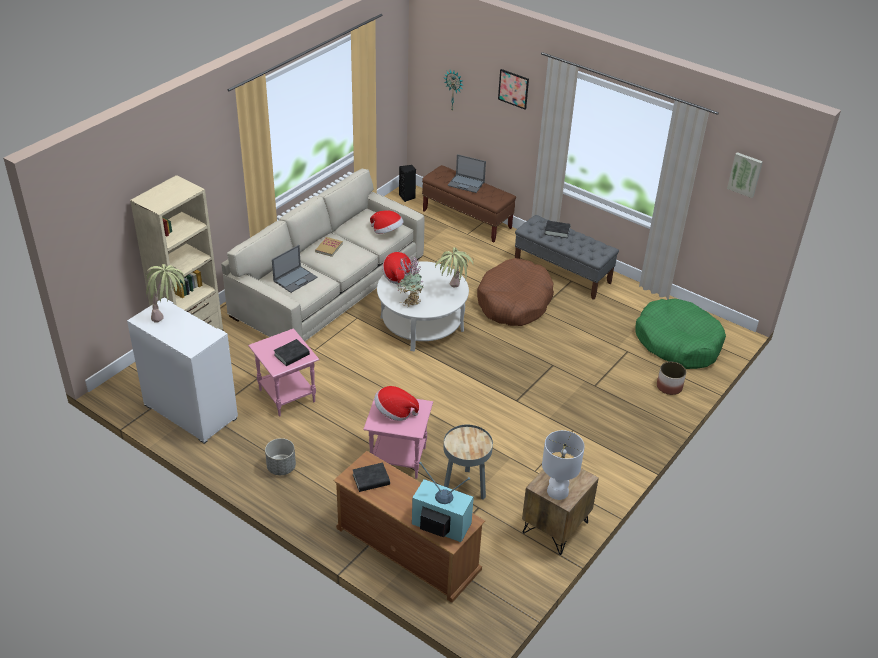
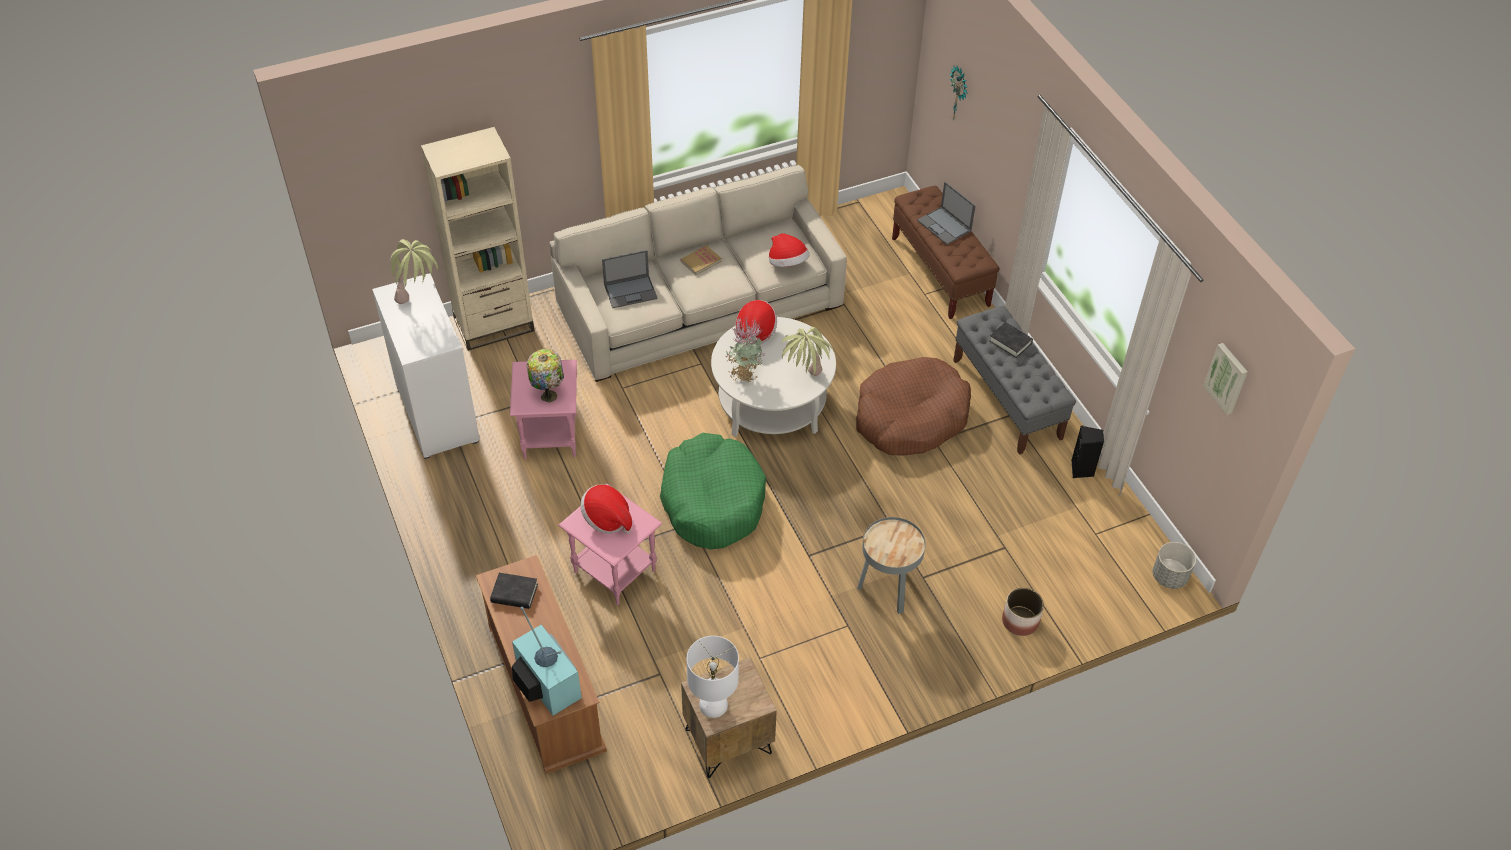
camera: 30 degrees right, 10 degrees up
(281, 467) = (483, 524): grey planter -> grey planter (1169, 576)
(291, 355) = (549, 395): black book -> table lamp
(407, 197) = (887, 211): black speaker -> black speaker (1082, 470)
(465, 487) = (663, 641): grey side table -> grey side table (887, 590)
(513, 89) = (1014, 125): picture -> none
(677, 342) = (1084, 563): green dog bed -> green dog bed (712, 501)

